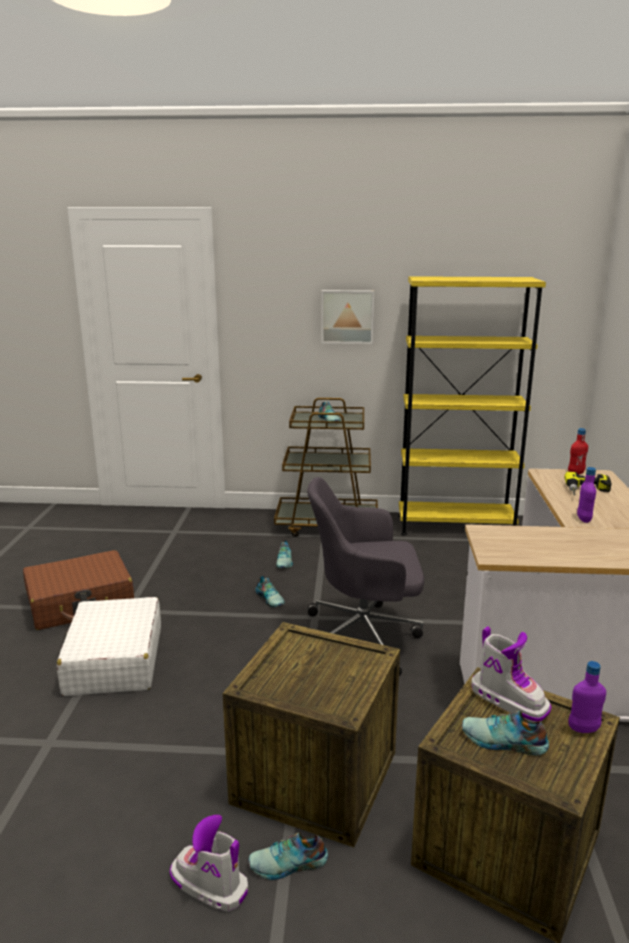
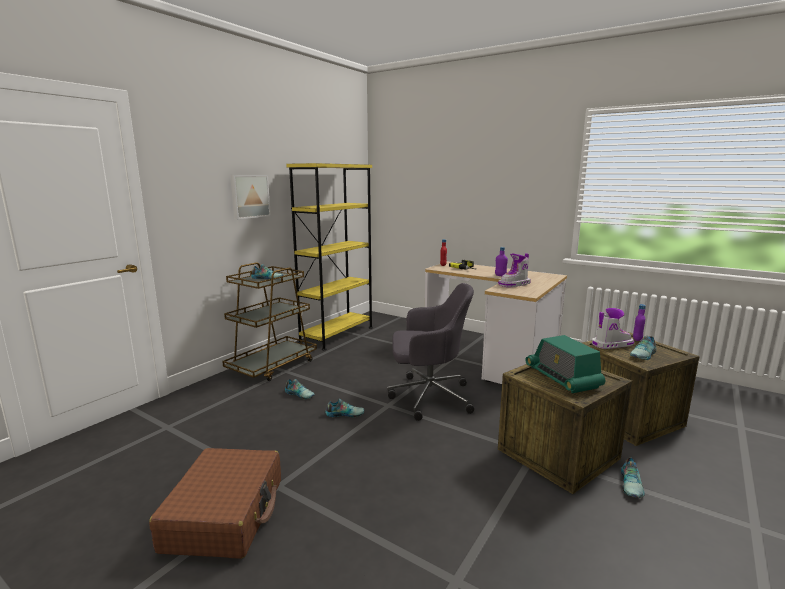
camera: 60 degrees left, 5 degrees down
(114, 660) = (356, 512): white suitcase -> none
(209, 885) = (646, 521): boot -> boot (514, 284)
(308, 667) = (562, 377): none -> radio
(364, 637) = (428, 396): grey office chair -> grey office chair turned 120 degrees counterclockwise

